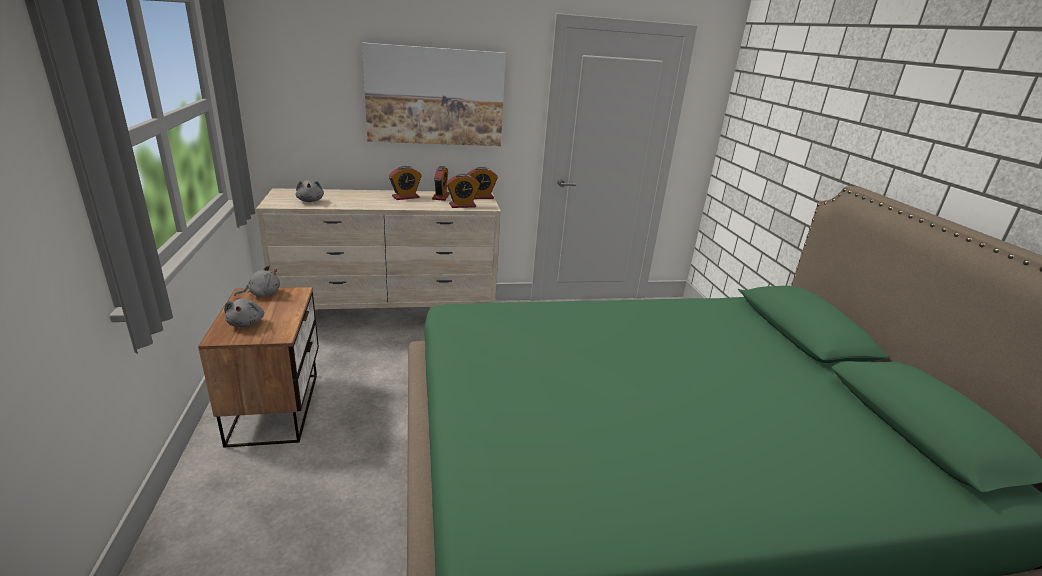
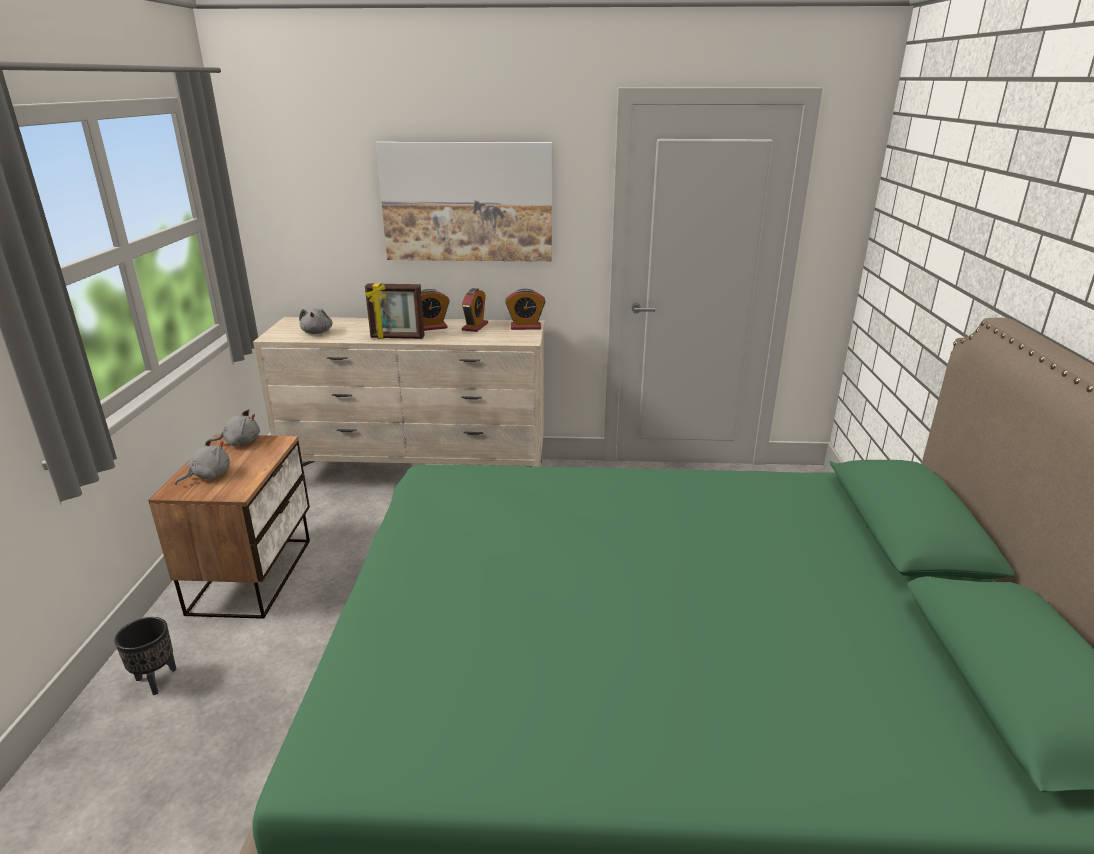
camera: 15 degrees right, 0 degrees up
(217, 506) = (156, 681): none -> black planter
(246, 323) = (208, 476): grey plush toy -> grey plush toy turned 135 degrees counterclockwise
(382, 205) = (397, 338): none -> picture frame
(462, 205) = (495, 338): alarm clock -> none

